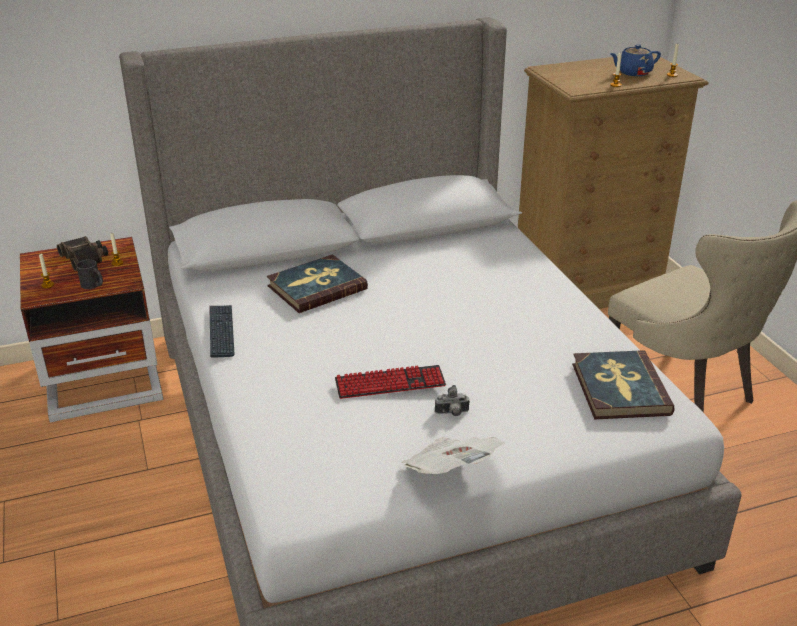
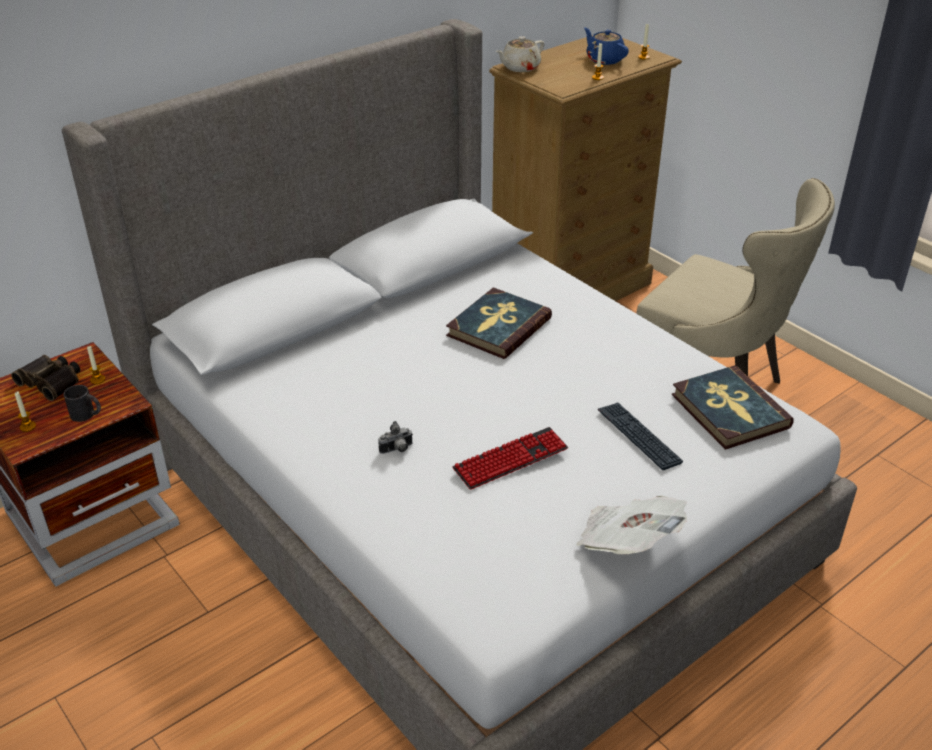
camera: 20 degrees left, 5 degrees up
(221, 331) = (288, 441): keyboard -> keyboard (638, 437)
(316, 287) = (361, 364): book -> book (498, 327)
(452, 413) = (589, 477): camera -> camera (397, 450)
(550, 70) = (520, 67): none -> beige teapot
(633, 73) = (604, 59): blue teapot -> blue teapot turned 90 degrees clockwise

